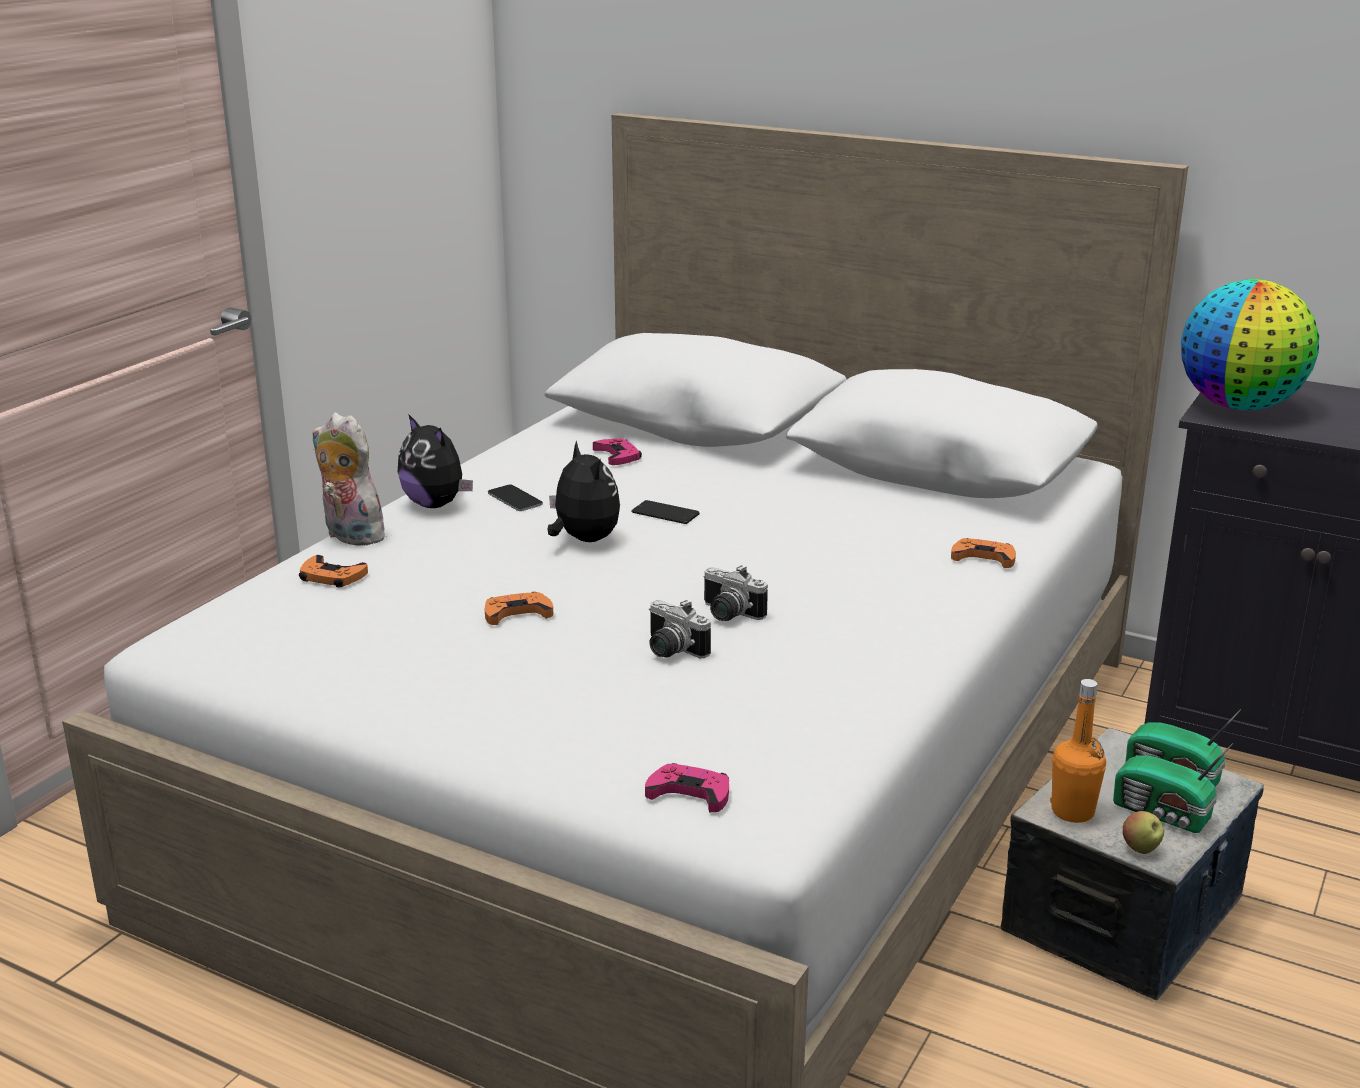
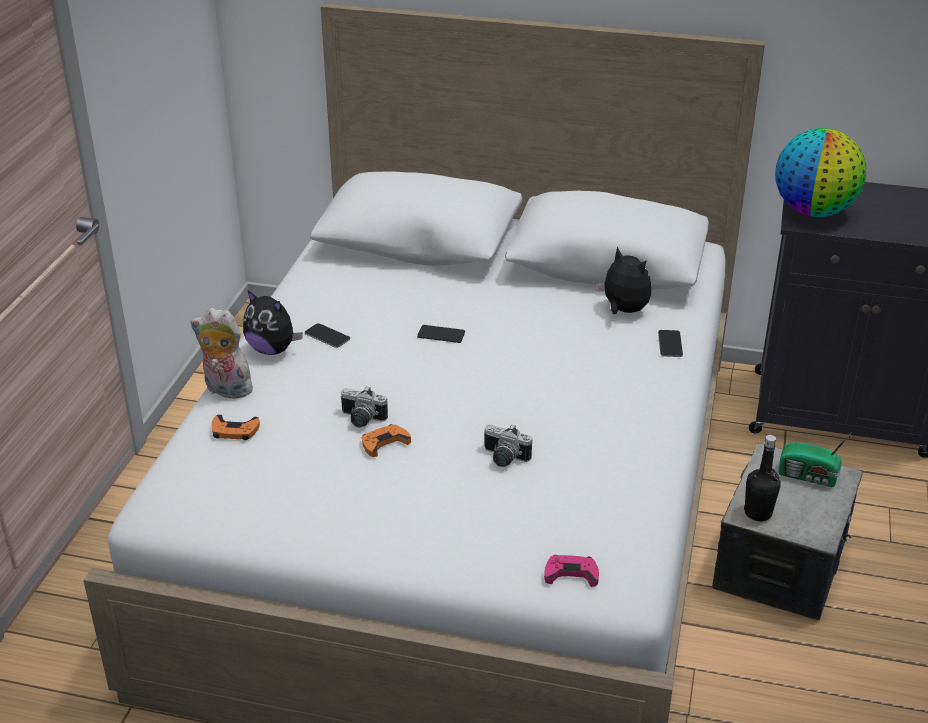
camera: 15 degrees left, 10 degrees up
(583, 540) = (396, 368): plush toy -> plush toy (623, 310)
(617, 456) = (380, 283): pink game controller -> none
(727, 614) = (526, 421): camera -> camera (361, 420)
(983, 558) = (670, 344): orange game controller -> phone
(1072, 812) = (758, 513): orange bottle -> black bottle
(1141, 849) = (807, 534): apple -> none
(1163, 814) = (811, 505): radio -> none

